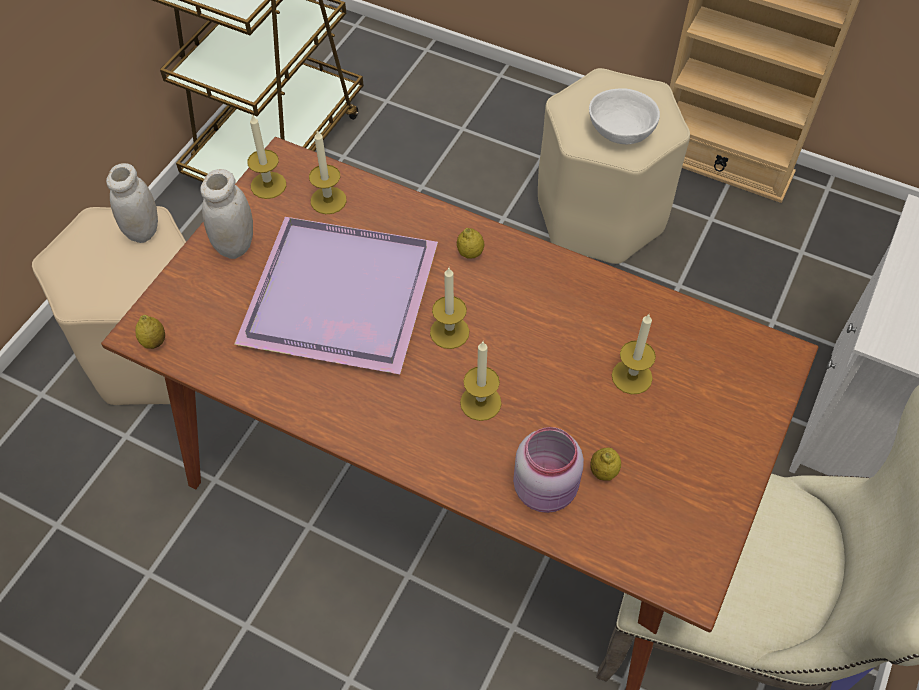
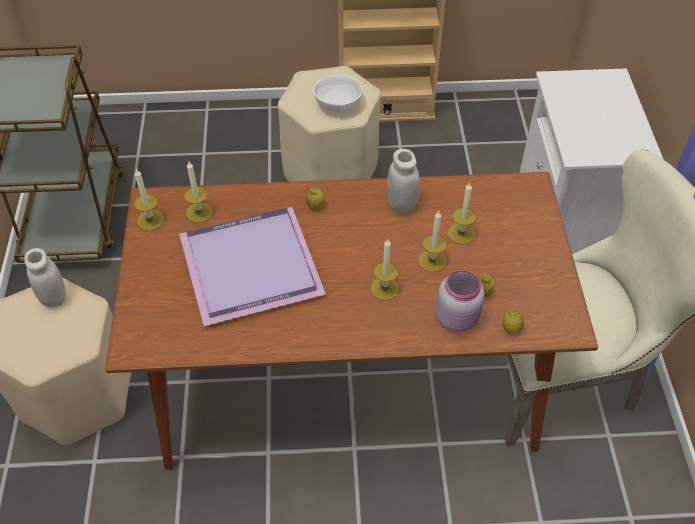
camera: 30 degrees left, 5 degrees down
(154, 342) = (144, 351): lemon -> lemon (511, 328)
(235, 245) = (155, 266): white jar -> white jar (401, 204)
(449, 332) = (336, 257): candle -> candle (432, 261)

